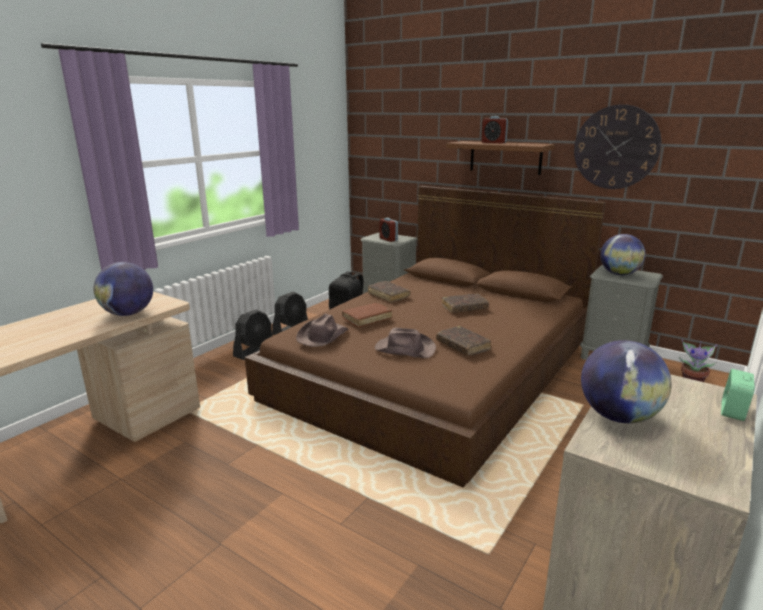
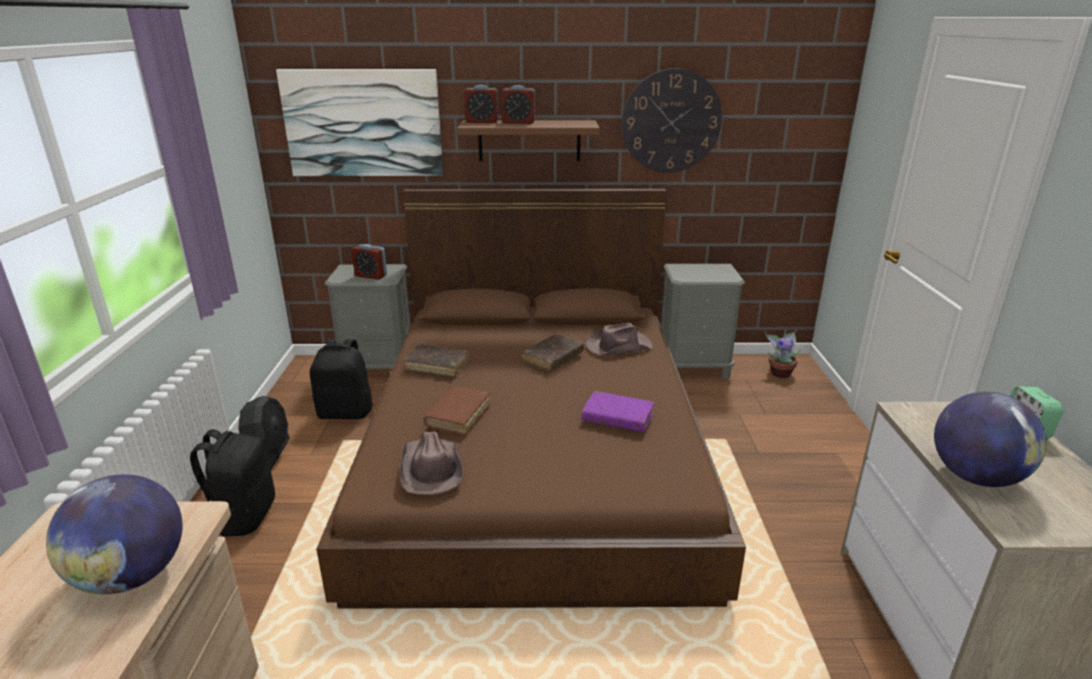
camera: 35 degrees left, 5 degrees up
(254, 351) = (243, 516): black fan -> black backpack
(403, 140) = (363, 123): none -> picture
(404, 349) = (558, 448): brown hat -> brown hat (618, 346)
(463, 346) = (617, 418): brown book -> purple book
(471, 141) = (482, 122): none -> alarm clock
(619, 274) = (698, 273): globe -> none

